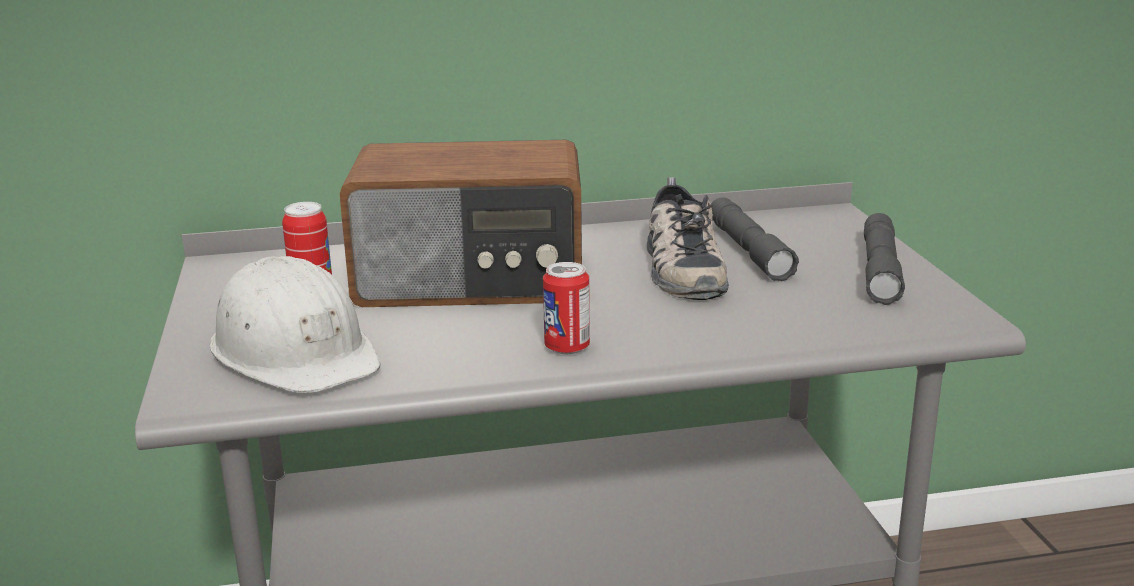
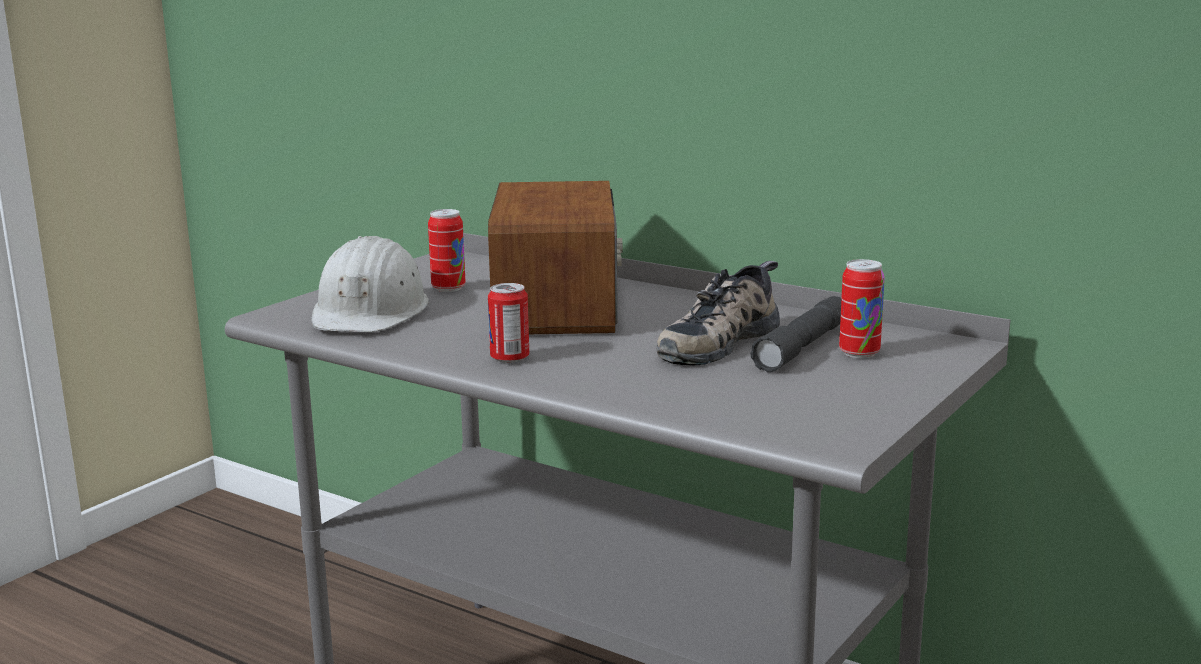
camera: 45 degrees right, 5 degrees down
(471, 280) = (559, 306): radio -> radio turned 135 degrees counterclockwise
(795, 242) = (859, 353): none -> can
(880, 270) = (871, 391): grey flashlight -> none

